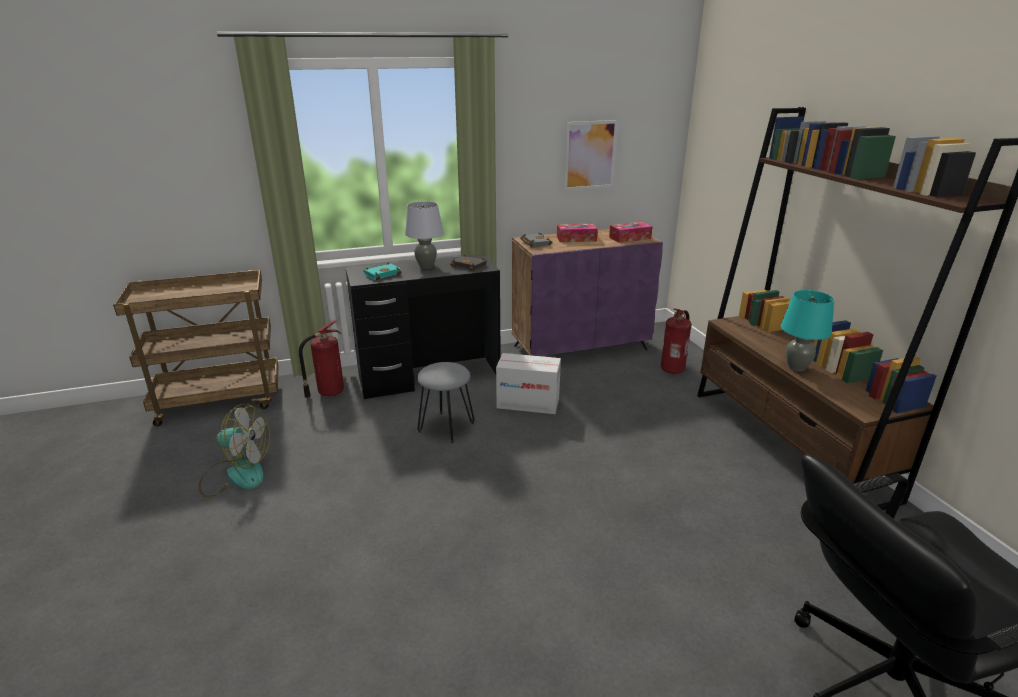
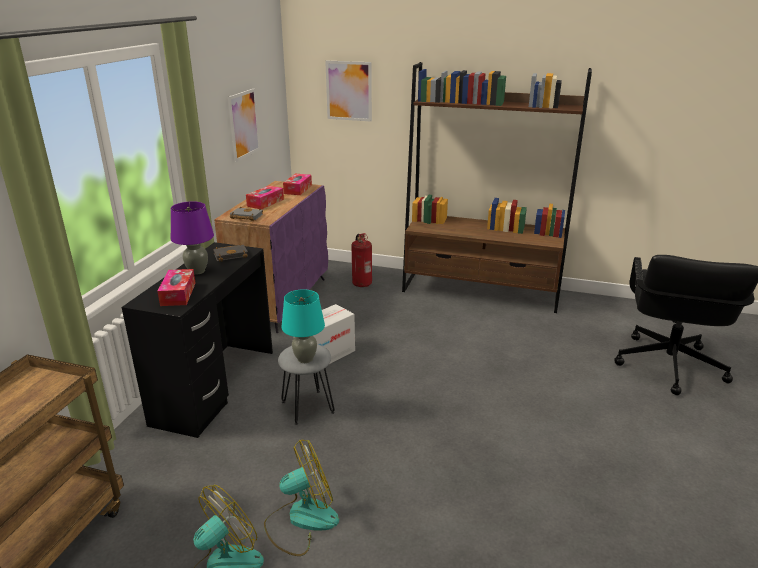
camera: 55 degrees left, 0 degrees up
(308, 485) = (301, 520): none -> fan
(329, 392) = (150, 457): fire extinguisher -> none
(383, 274) = (178, 294): turquoise book -> tissue box
(426, 266) = (197, 271): grey table lamp -> purple table lamp
(734, 139) = (349, 91): none -> picture
(797, 367) = (492, 236): turquoise table lamp -> turquoise table lamp (305, 359)

